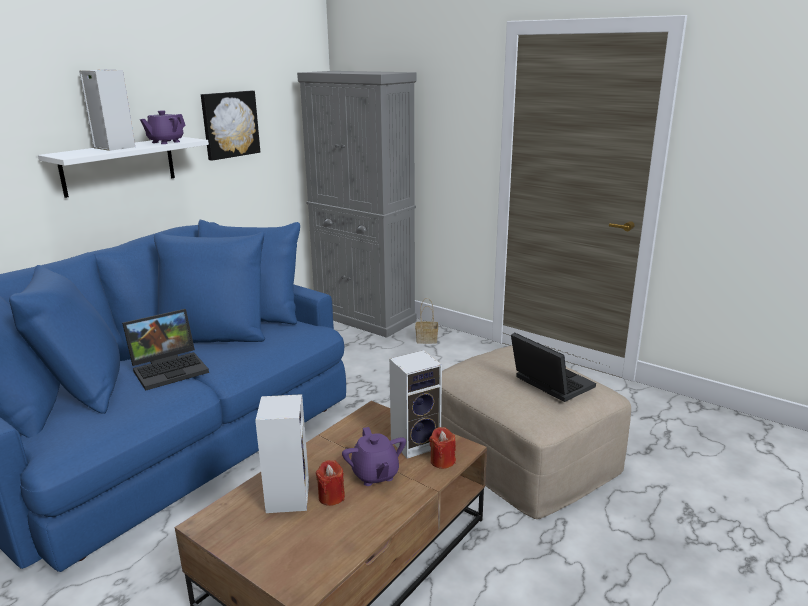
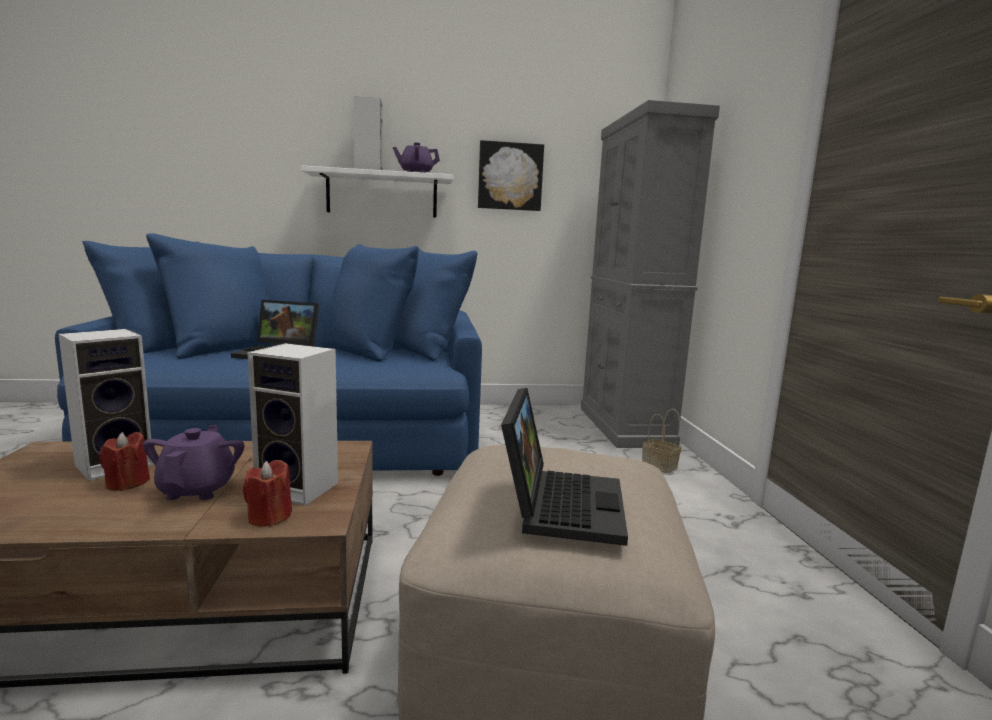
camera: 45 degrees right, 10 degrees down
(375, 474) = (198, 489): purple teapot -> purple teapot turned 150 degrees clockwise

